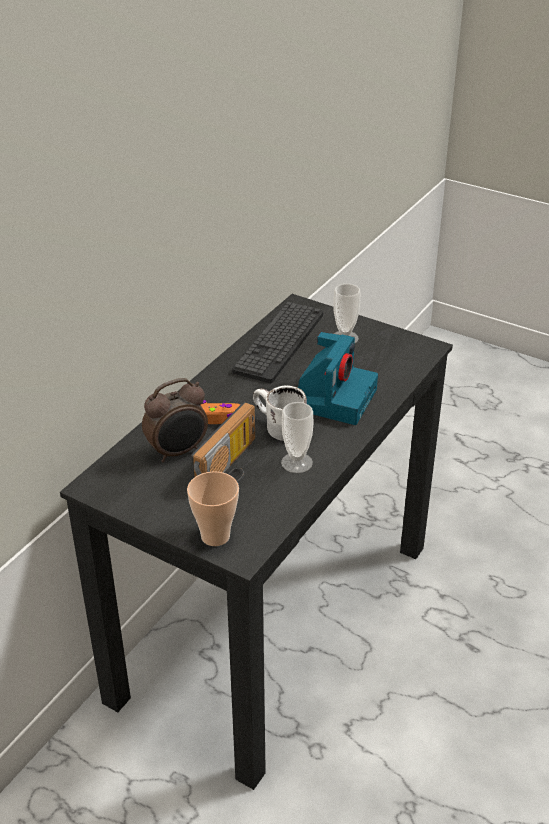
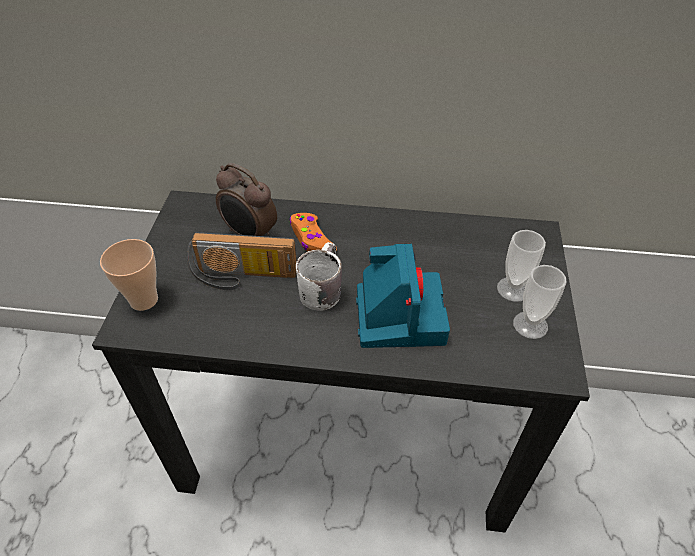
camera: 65 degrees right, 10 degrees up
(279, 342) = (462, 242): keyboard -> none
(296, 463) = (273, 321): cup -> cup (530, 325)
(333, 397) = (398, 314): camera -> camera turned 90 degrees counterclockwise

